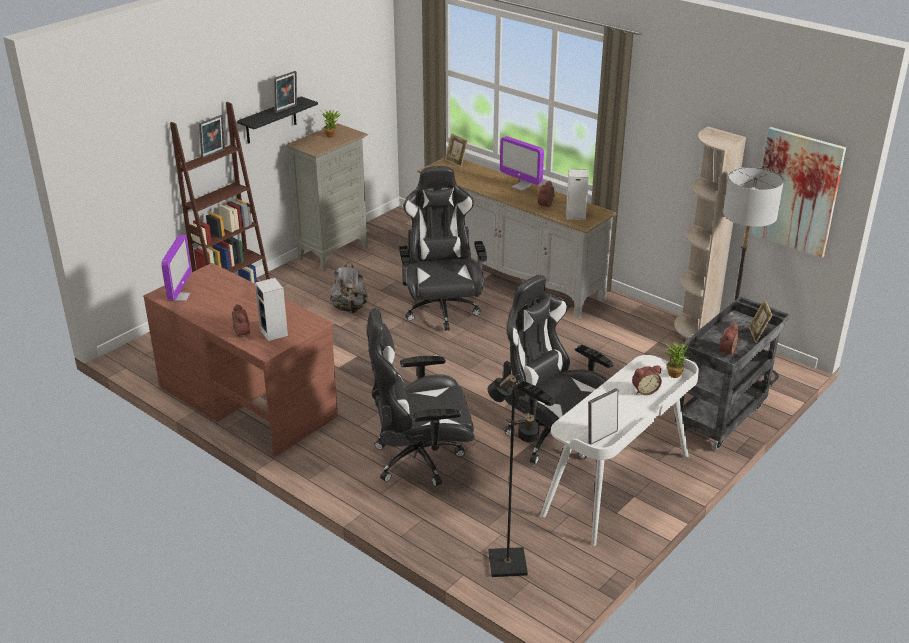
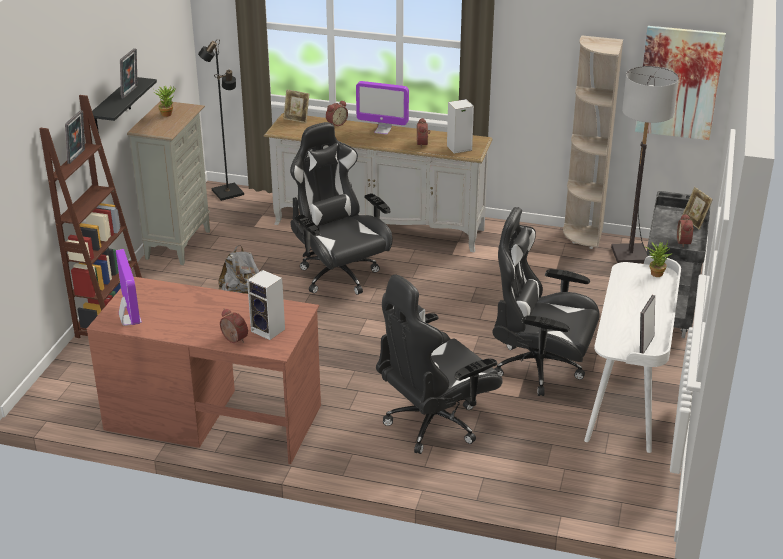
camera: 25 degrees left, 0 degrees up
(507, 563) = (591, 492): black floor lamp -> black floor lamp (228, 192)
(644, 390) = (645, 294): alarm clock -> alarm clock (336, 123)

